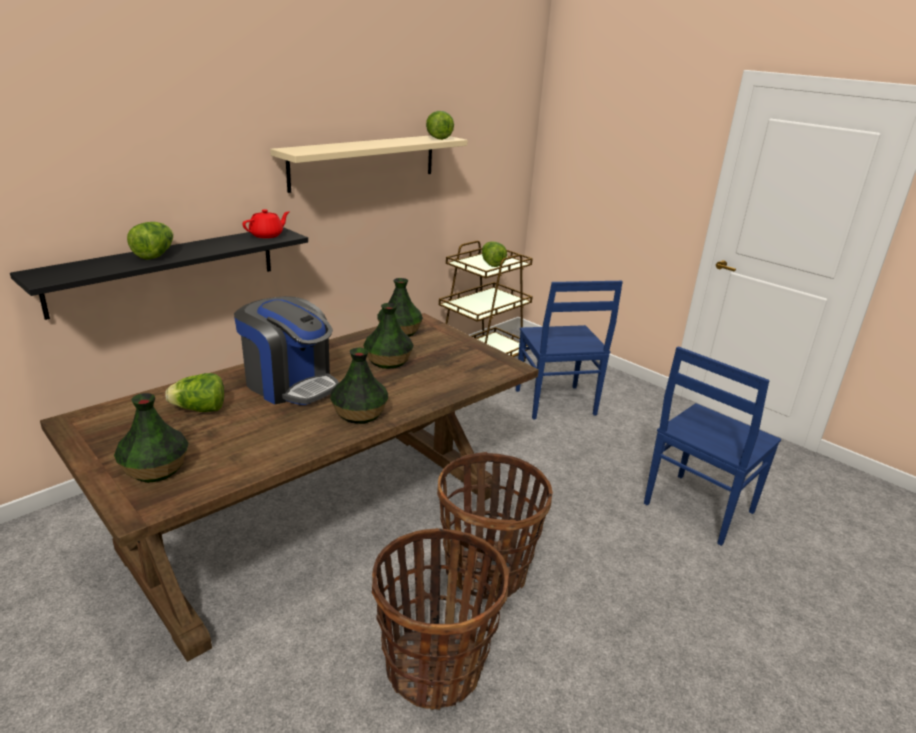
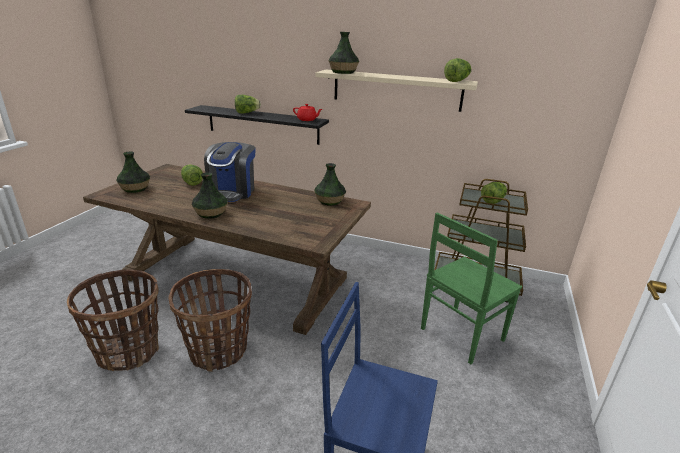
camera: 65 degrees right, 0 degrees up
(388, 361) = (283, 207): vase -> vase (343, 72)
(555, 403) = (460, 335): blue chair -> green chair

